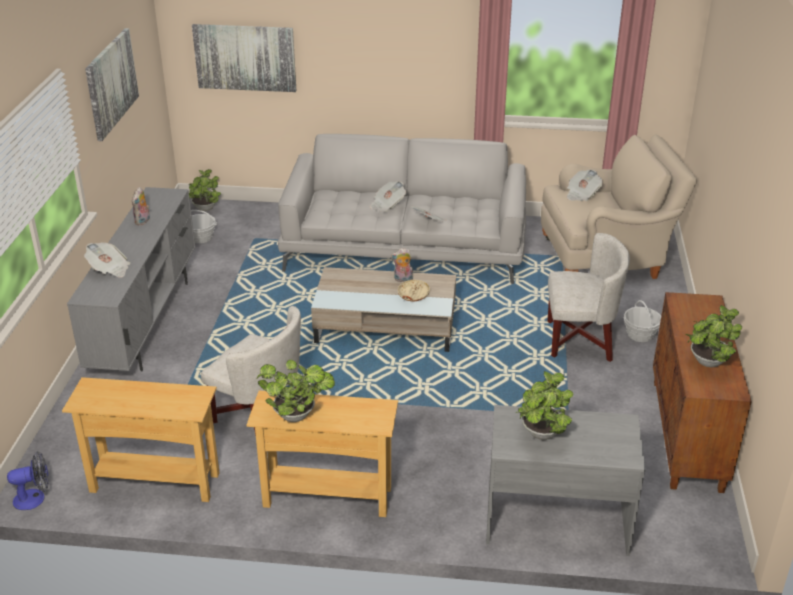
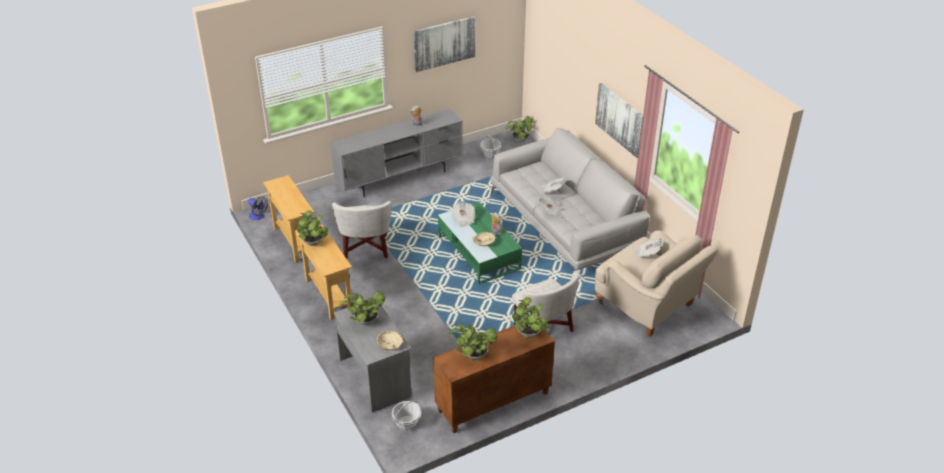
camera: 55 degrees right, 5 degrees up
(109, 269) = (367, 138): newspaper -> newspaper (463, 219)
(245, 57) = (553, 61): picture -> picture (620, 119)
(385, 326) = (479, 252): beige coffee table -> green coffee table
(615, 430) = (390, 344): none -> beige bowl
(640, 335) = (575, 351): basket -> basket (407, 423)
(697, 307) = (529, 334): none -> potted plant

